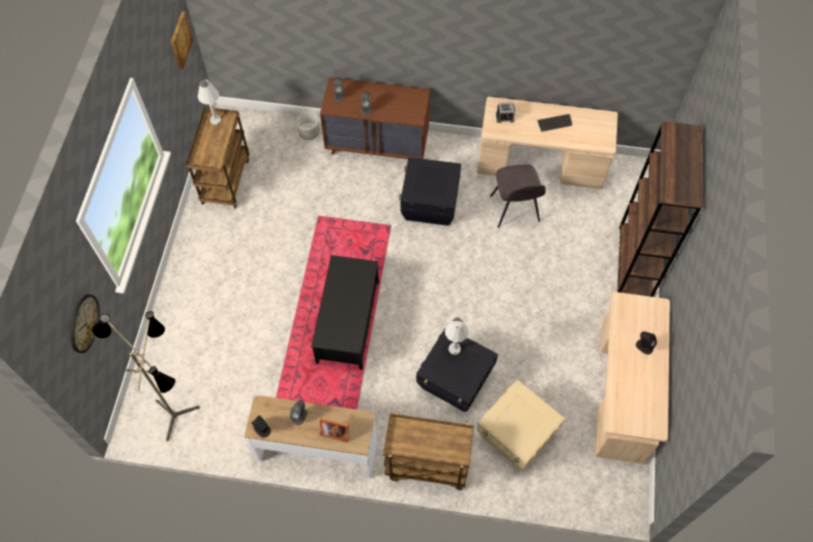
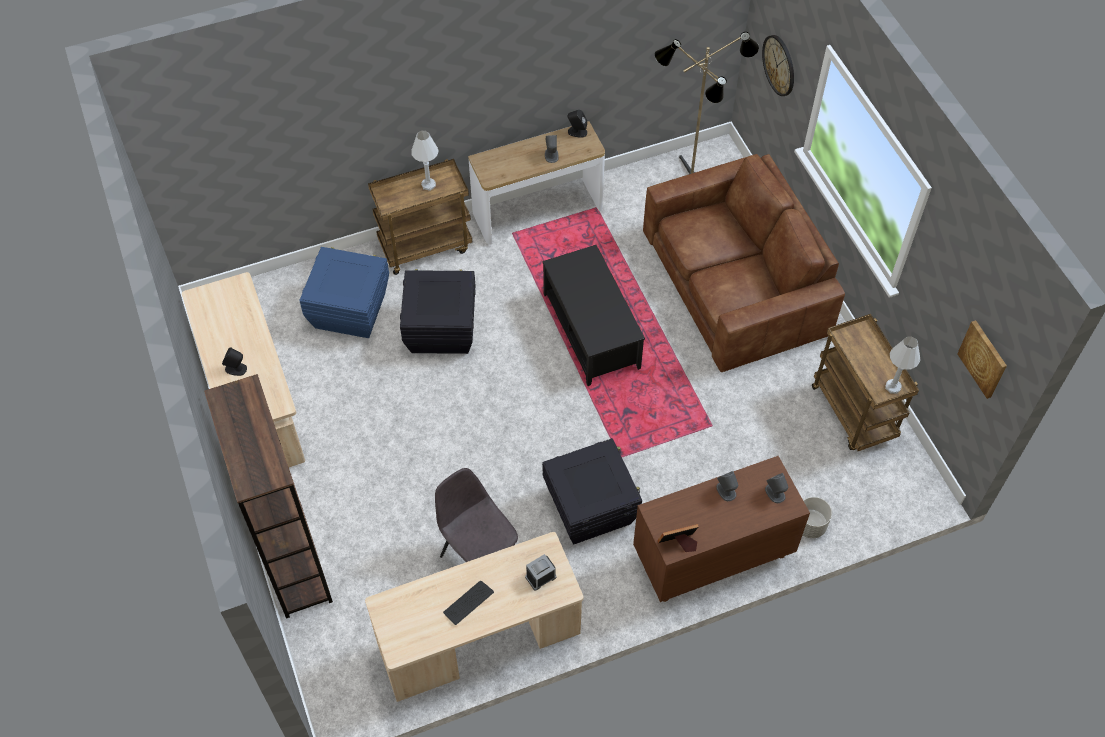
camera: 150 degrees right, 5 degrees down
(221, 304) = (735, 284): none -> brown sofa
(334, 431) = (510, 158): picture frame -> picture frame (679, 544)
(454, 349) = (448, 309): white table lamp -> white table lamp (428, 185)
(516, 436) = (349, 310): beige storage box -> blue storage box

